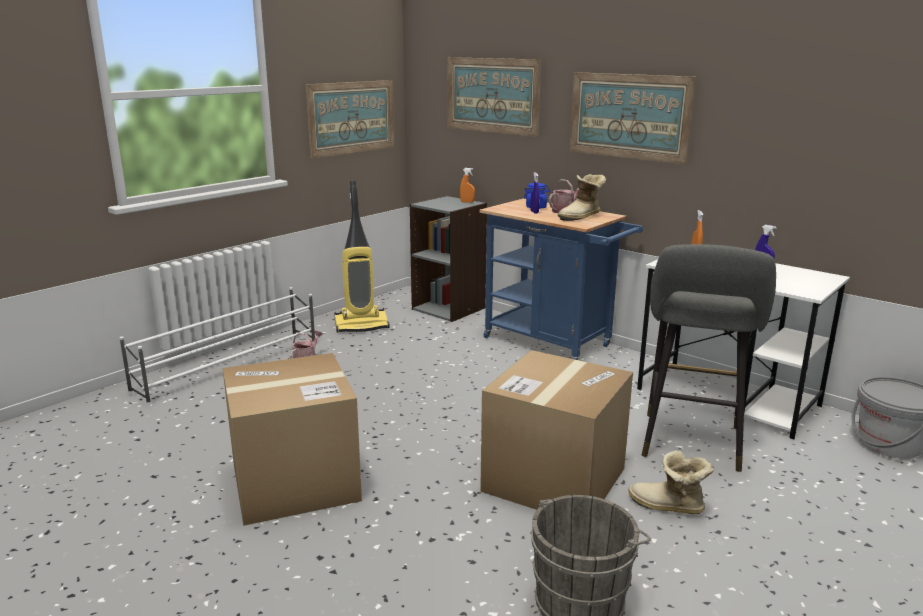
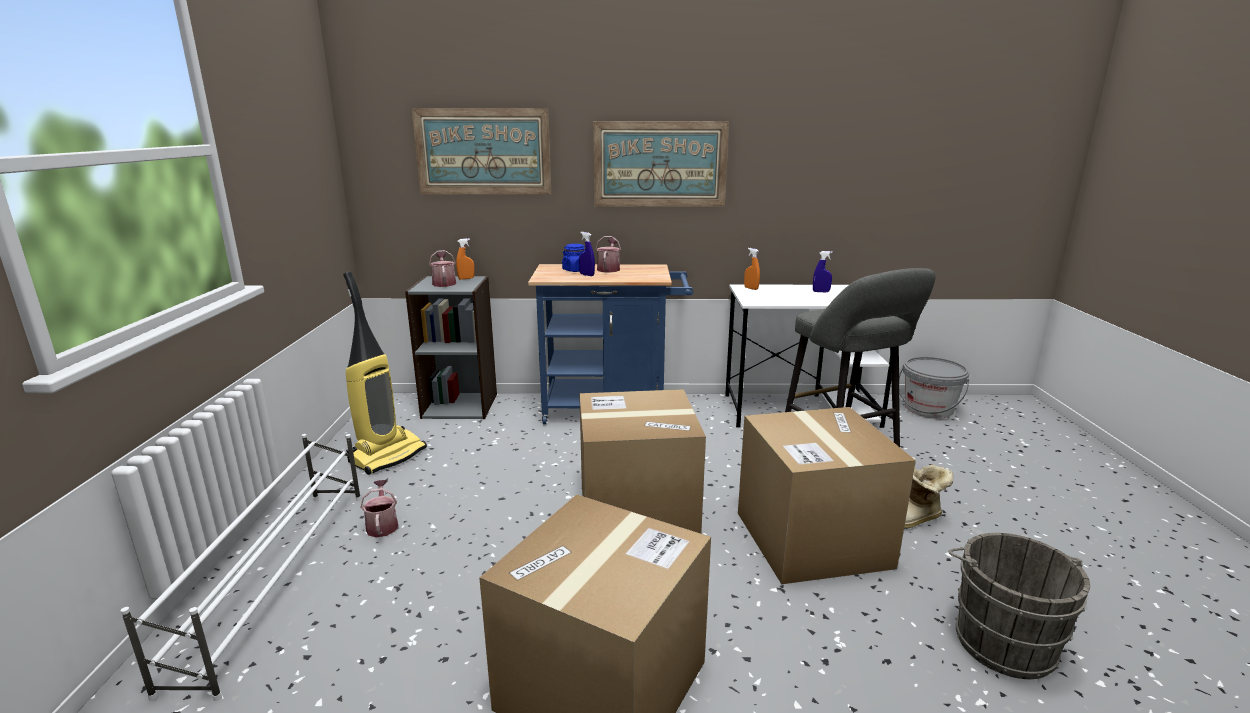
camera: 40 degrees left, 0 degrees up
(352, 117) = (303, 189): picture -> none
(445, 202) = (444, 283): none -> watering can
(459, 411) = (637, 510): none -> cardboard box
(582, 217) = (638, 272): boot -> none

